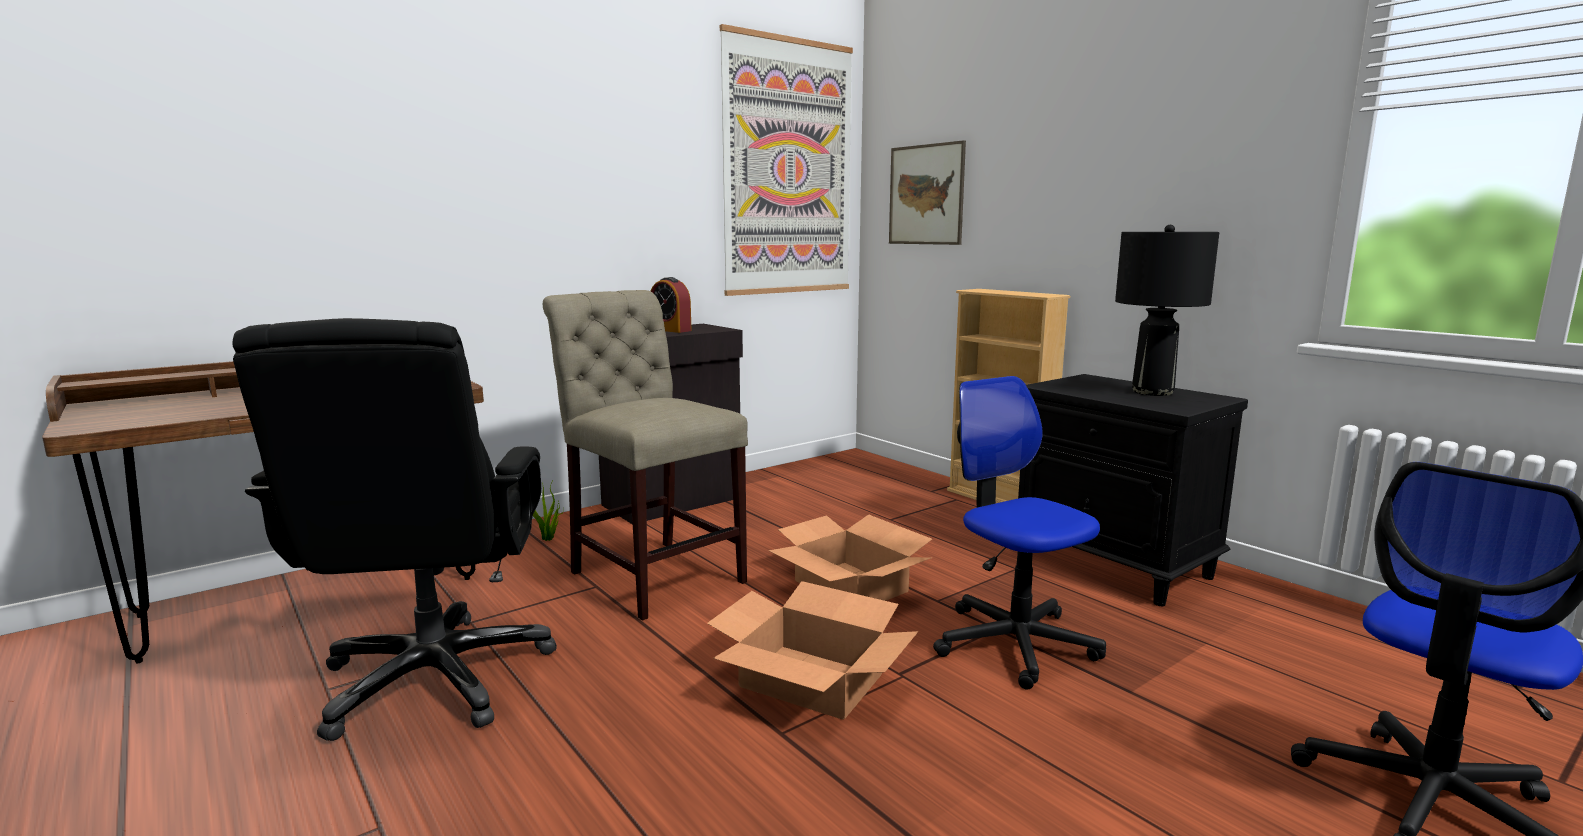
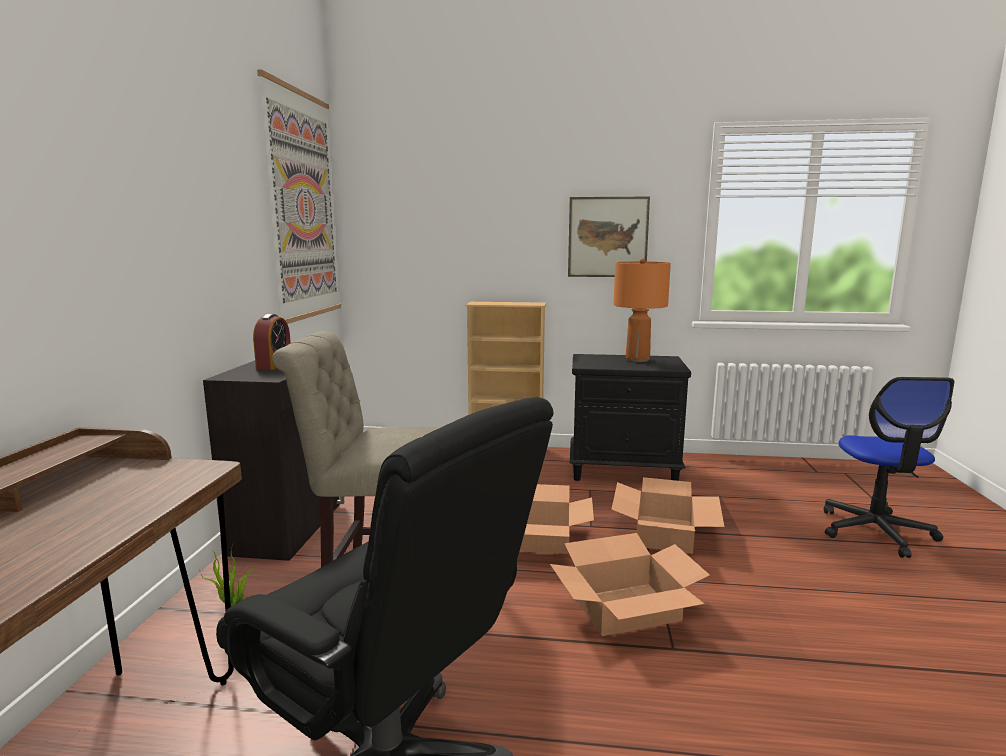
camera: 45 degrees left, 0 degrees up
(670, 330) = (274, 365): alarm clock -> alarm clock turned 75 degrees counterclockwise
(926, 195) = (411, 231): picture -> picture (608, 237)
(1014, 643) = (664, 533): office chair -> cardboard box
(1151, 392) = (637, 360): black table lamp -> orange table lamp

